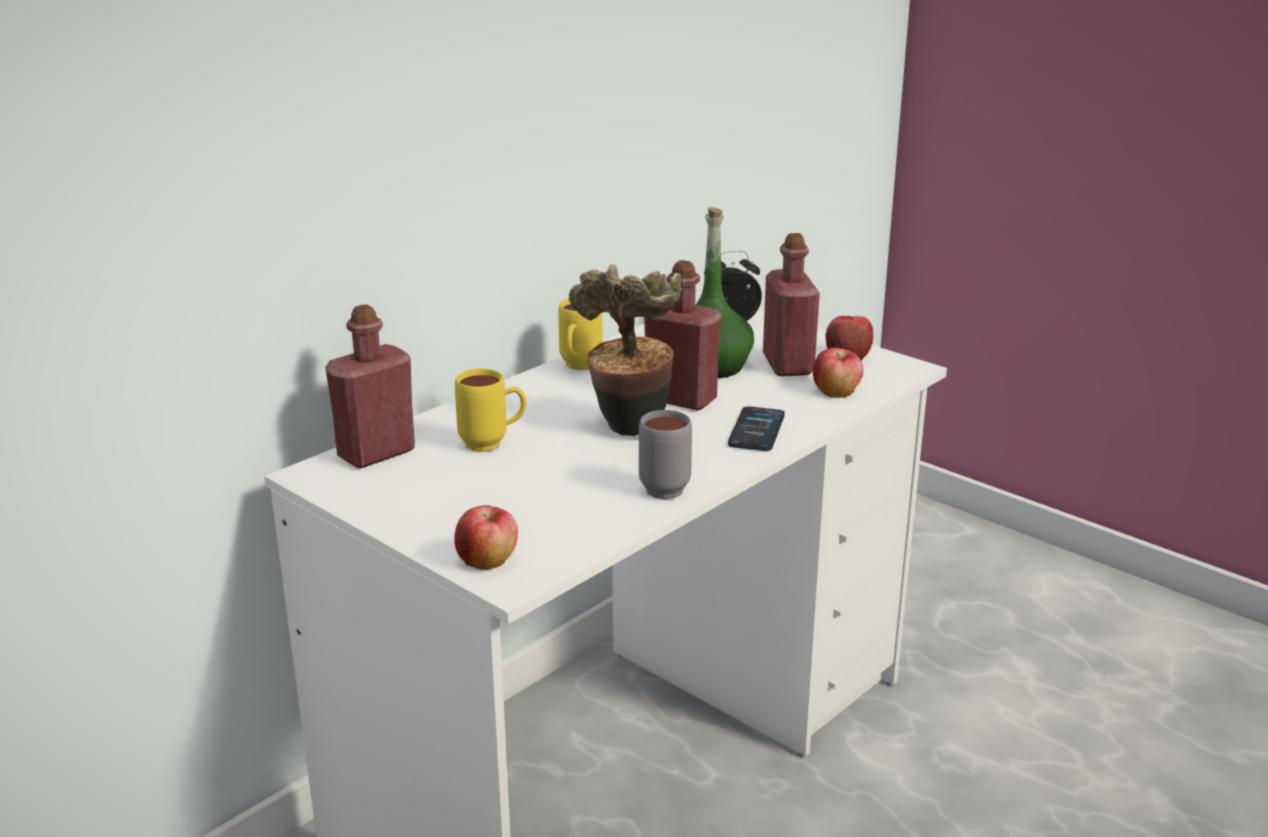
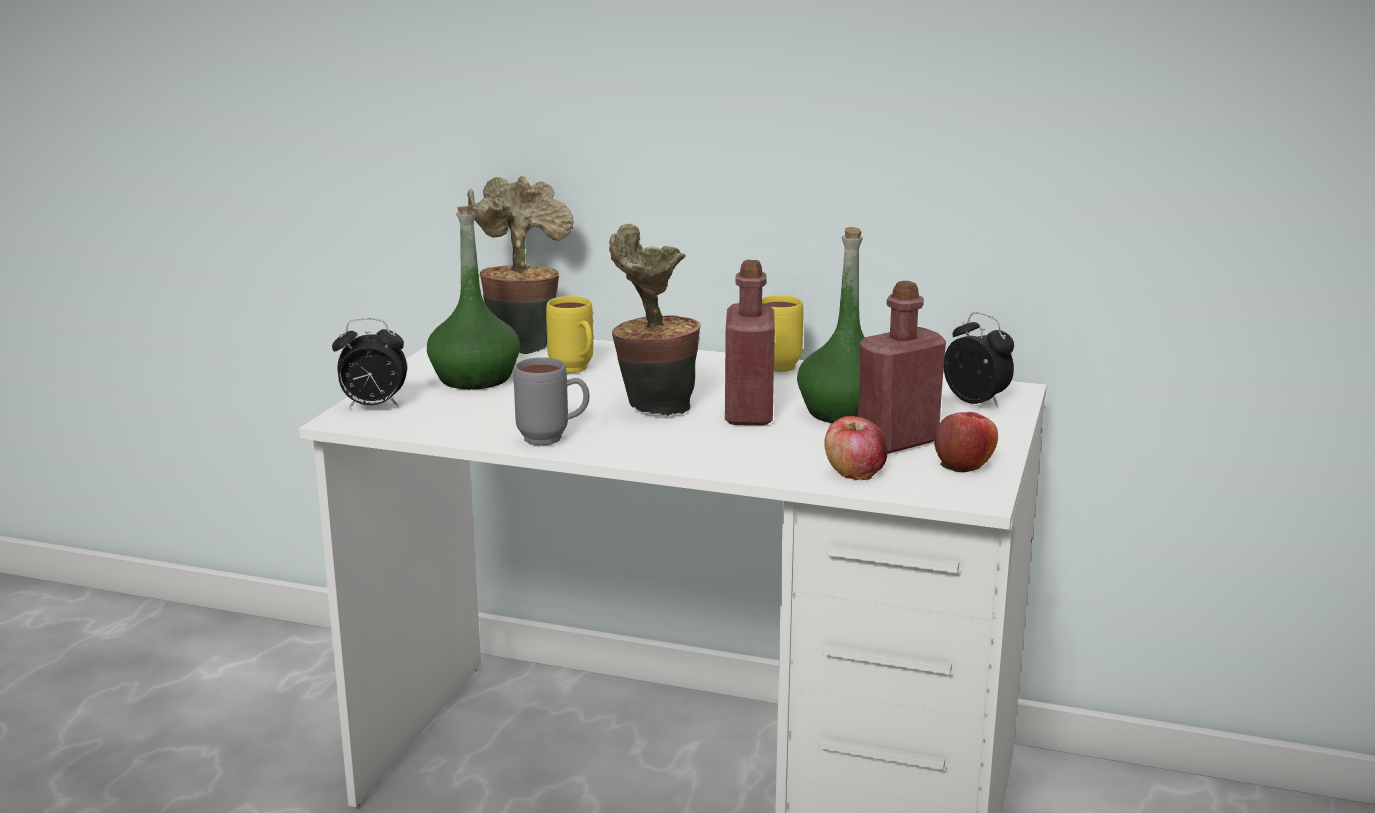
camera: 65 degrees right, 5 degrees down
(376, 453) = (522, 343): red bottle -> potted plant
(458, 494) = (474, 378): none -> green bottle
(487, 560) = (373, 406): apple -> alarm clock
(756, 430) = (711, 453): phone -> none

